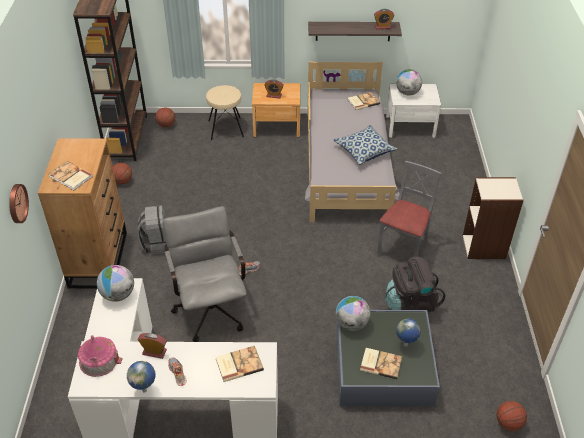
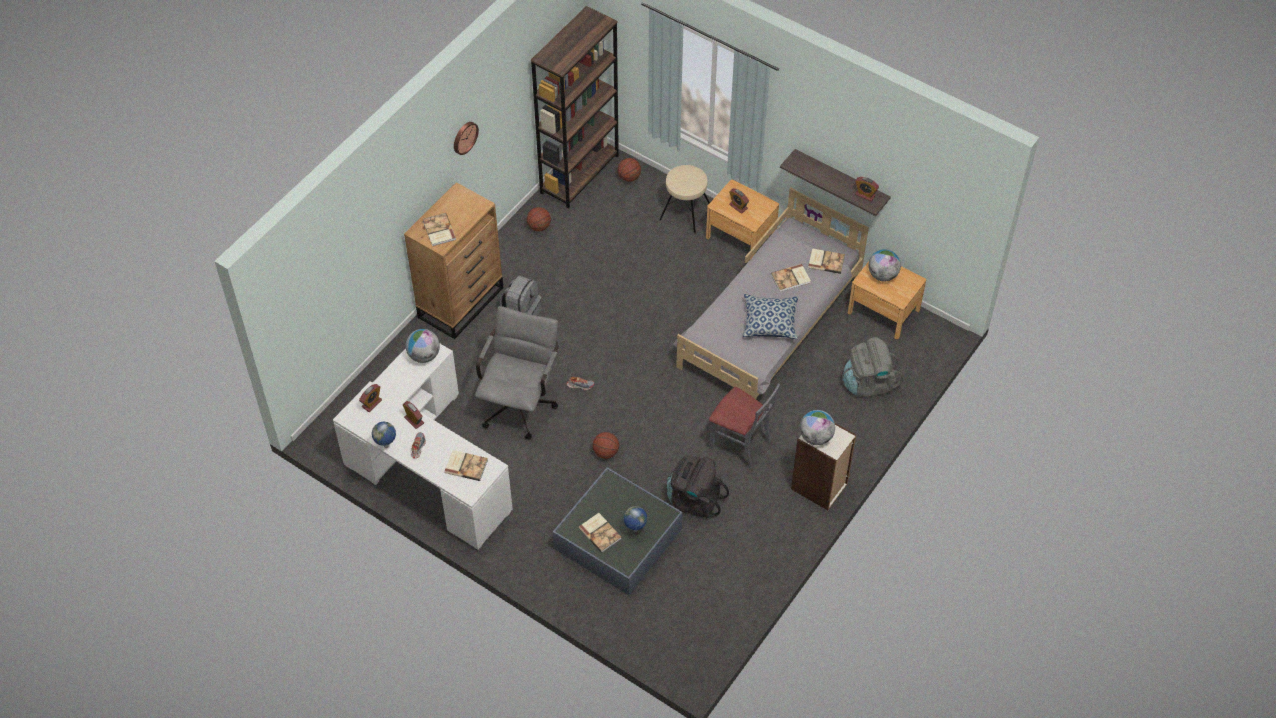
camera: 35 degrees right, 10 degrees up
(16, 203) = (373, 242): wall clock -> wall clock (464, 137)
(99, 360) = (372, 403): toy house -> alarm clock
(351, 120) = (791, 279): none -> book
(351, 324) = (608, 486): globe -> globe (816, 437)
(403, 248) = (740, 443): grey chair -> grey chair turned 60 degrees clockwise
(410, 126) = (883, 311): white nightstand -> brown nightstand
(445, 169) = (868, 383): none -> grey backpack
(508, 423) = (676, 645): basketball -> basketball (606, 452)

